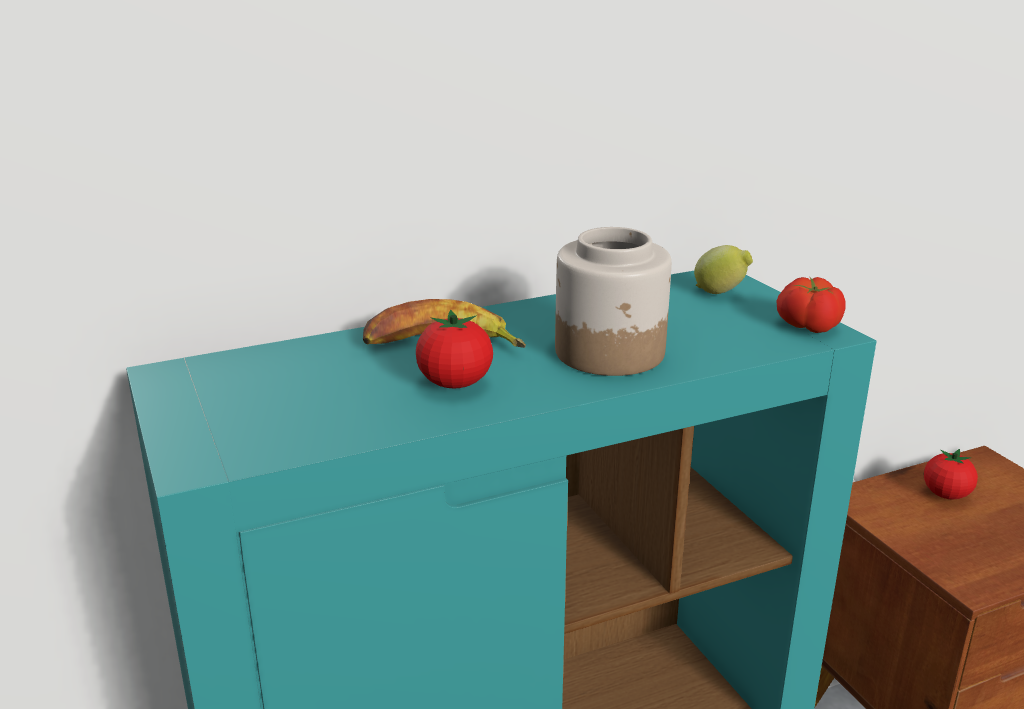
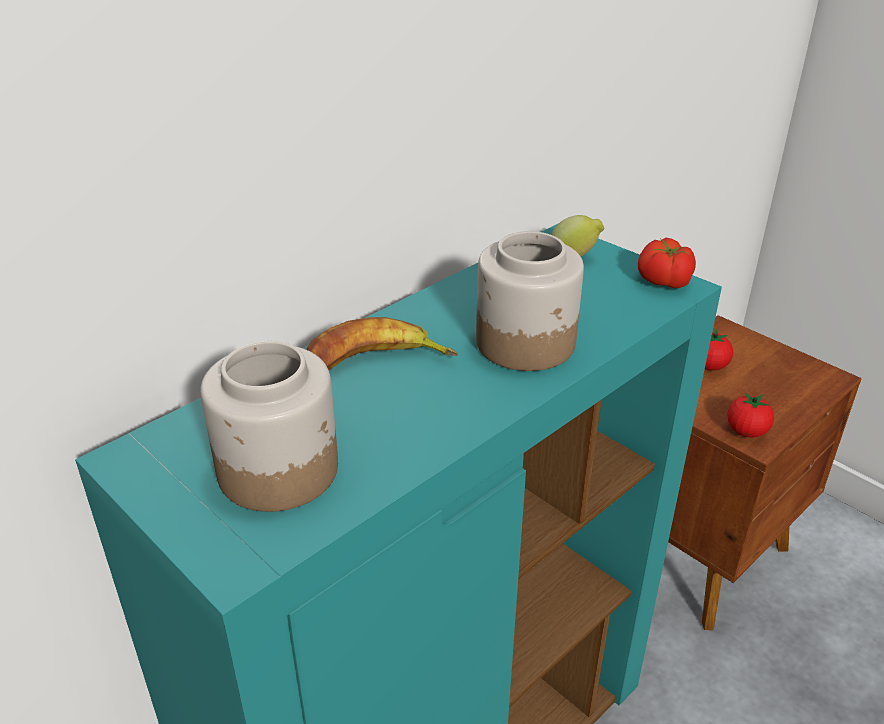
camera: 20 degrees left, 10 degrees up
(290, 405) = (280, 470): none -> jar
(455, 383) = (416, 408): tomato -> tomato (746, 431)

